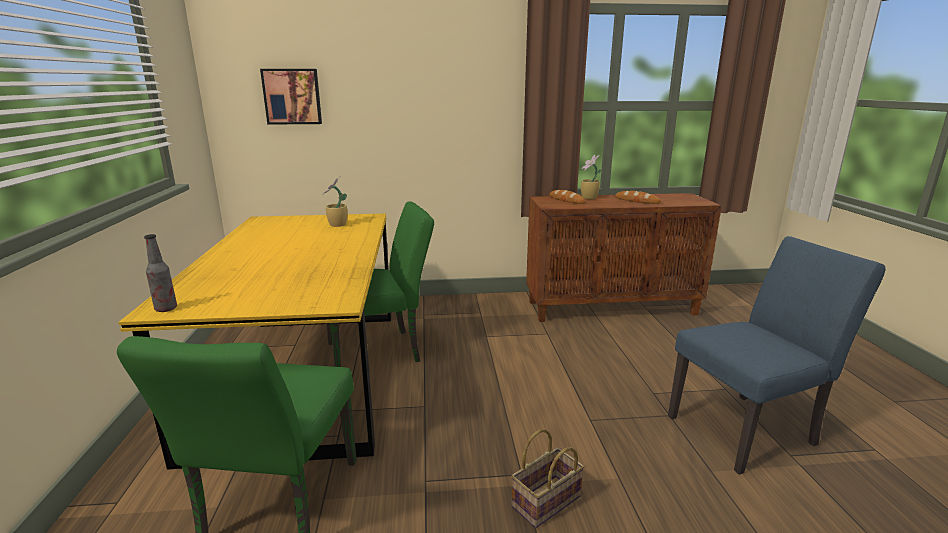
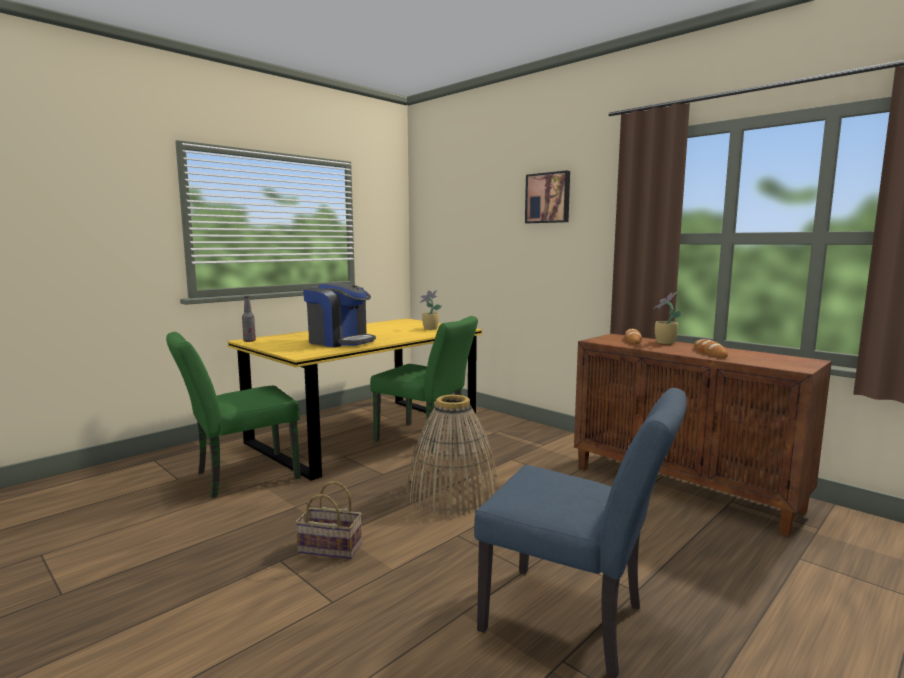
camera: 50 degrees right, 10 degrees down
(292, 96) = (453, 231): picture -> picture (548, 198)
(306, 269) = (340, 342): none -> coffee machine
(514, 388) = (453, 493): none -> basket

